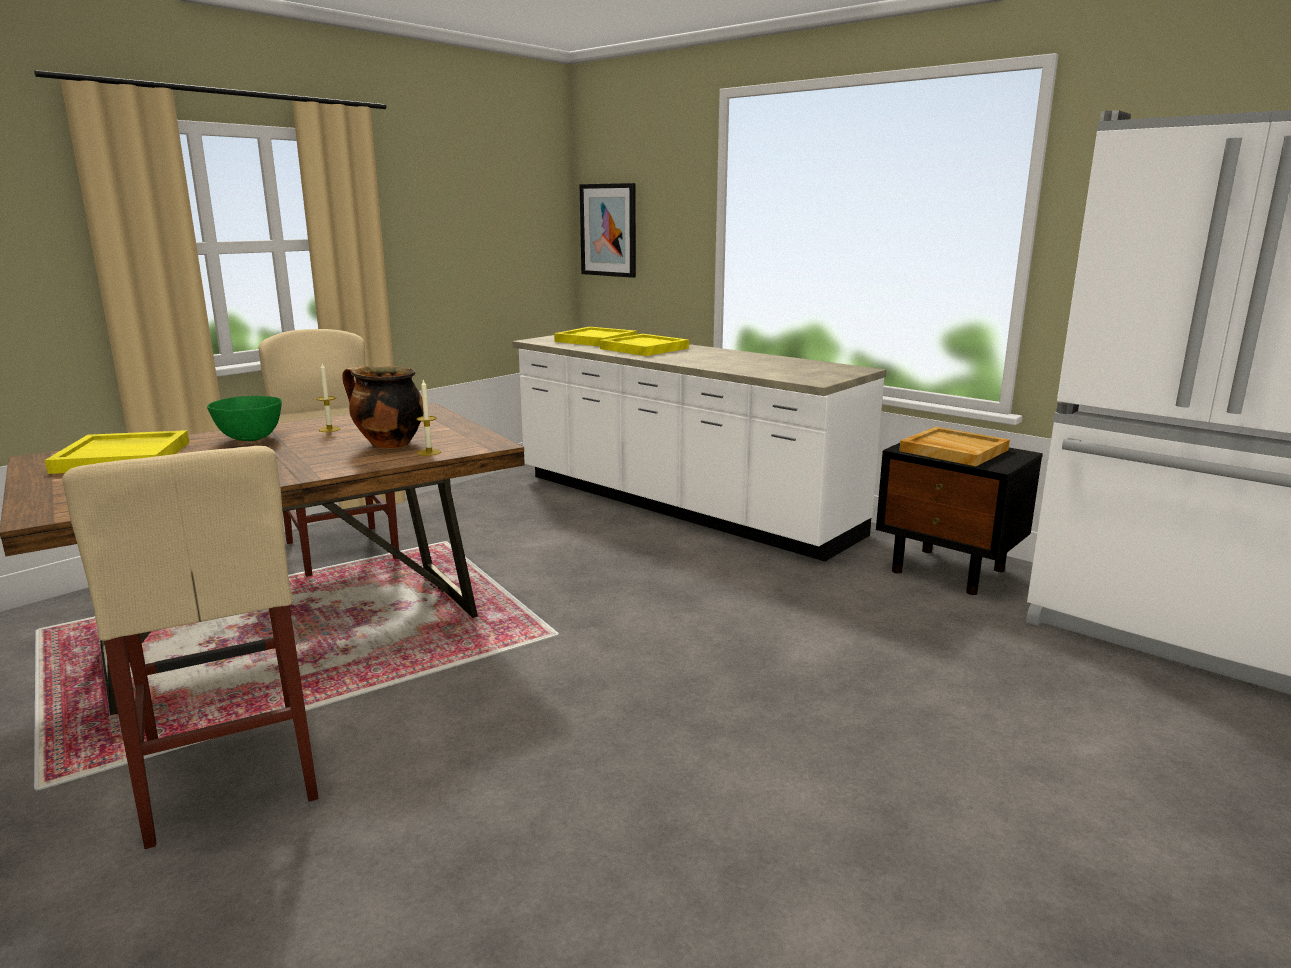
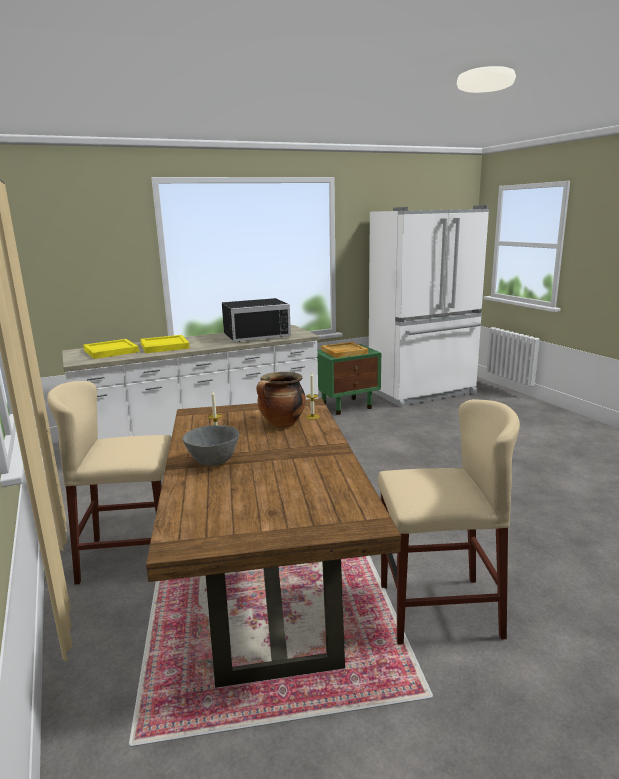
camera: 65 degrees left, 0 degrees up
(124, 457) = (216, 506): yellow tray -> none
(251, 439) = (213, 462): green bowl -> grey bowl
(608, 230) = (57, 273): picture -> none
(768, 365) = (255, 335): none -> black microwave
(950, 571) = (347, 406): black nightstand -> green nightstand

